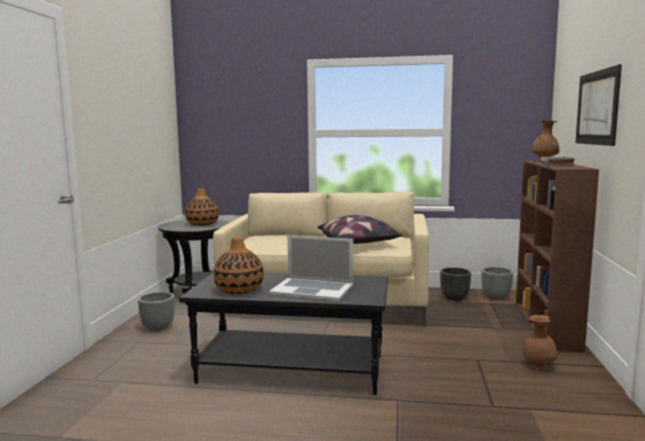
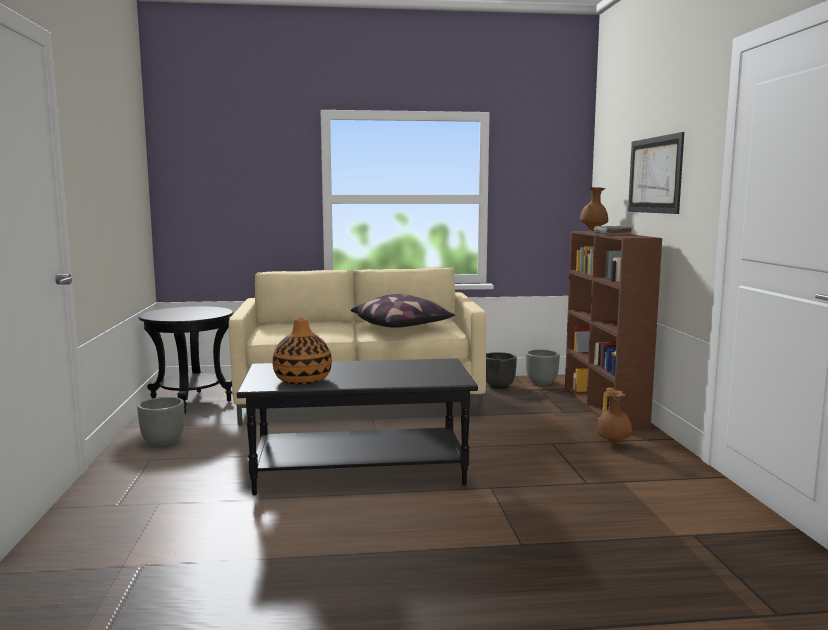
camera: 15 degrees left, 0 degrees up
(202, 224) = (196, 312): vase -> none
(312, 289) = (387, 375): laptop -> none

